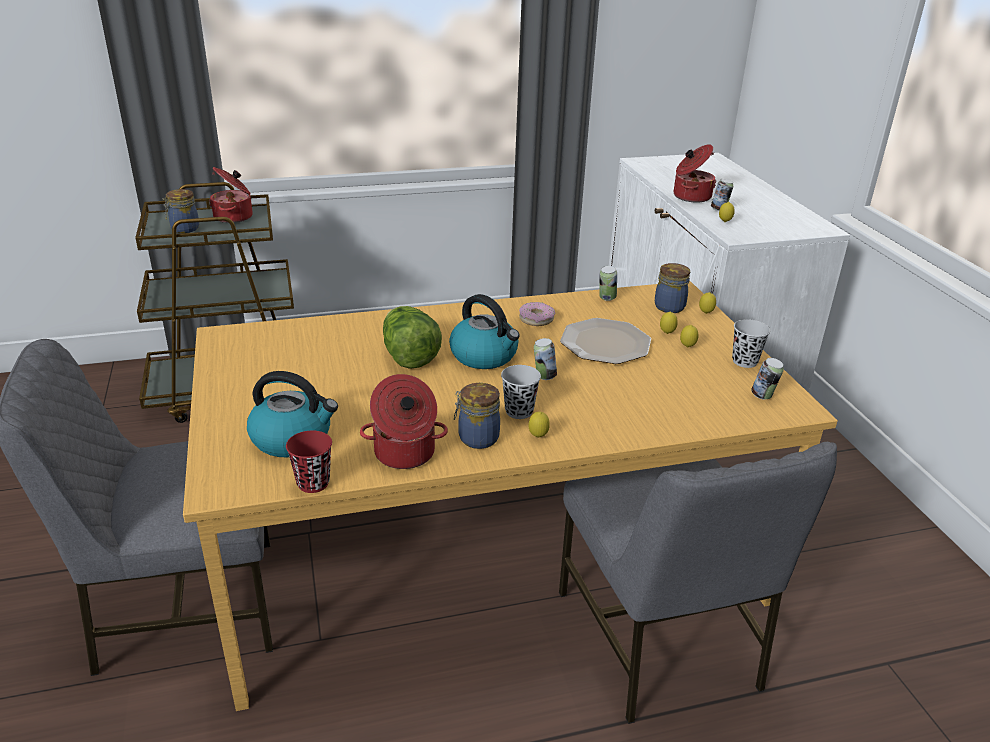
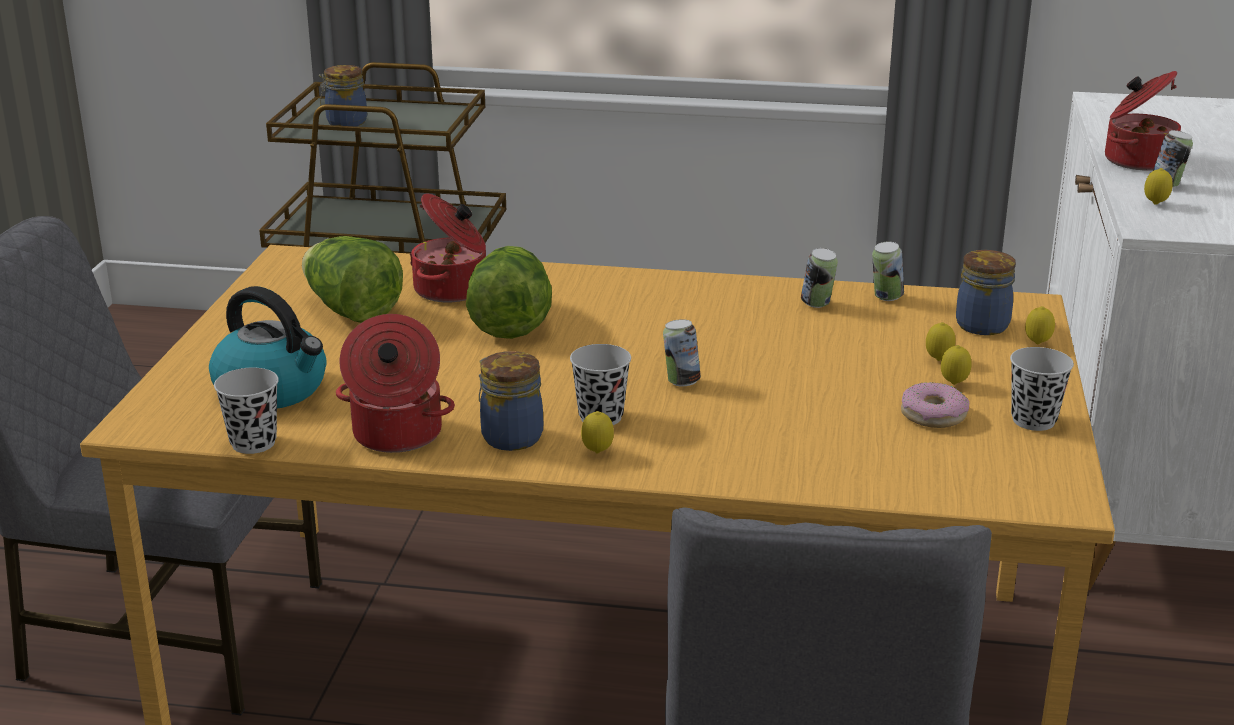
camera: 25 degrees right, 5 degrees down
(234, 217) = (423, 115): cooking pot -> cooking pot (453, 290)
(298, 368) = (351, 311): none -> lettuce
(313, 483) = (253, 443): red cup -> black cup
(485, 356) = (619, 341): kettle -> none
(536, 319) = (744, 307): donut -> donut (933, 415)
(604, 343) = (820, 355): plate -> none
(763, 396) = (1013, 472): can -> can (817, 304)

